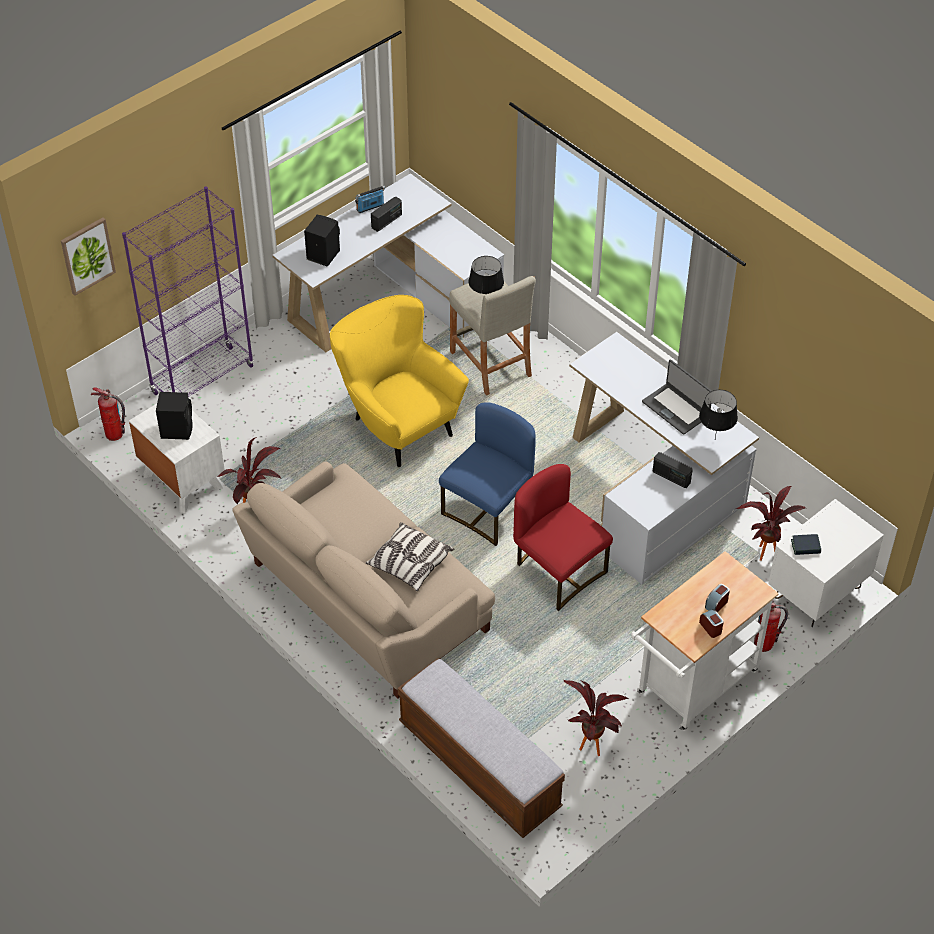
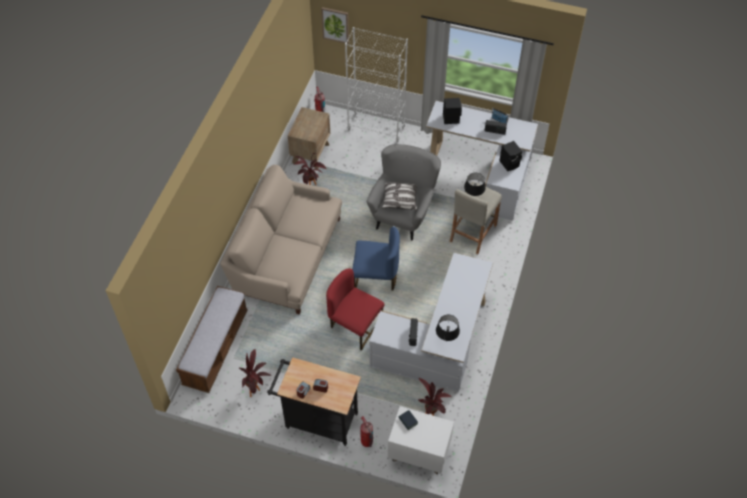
camera: 60 degrees right, 5 degrees up
(177, 429) = (308, 126): black speaker -> black speaker (510, 163)
(182, 480) = (310, 153): white nightstand -> brown nightstand
(203, 379) = (376, 128): purple bookcase -> white bookcase
(397, 424) = (403, 214): yellow armchair -> grey armchair
(410, 564) = (291, 253): pillow -> pillow (399, 200)
(558, 571) = (355, 326): red chair -> red chair turned 75 degrees counterclockwise
(676, 409) = (456, 313): laptop -> none
(692, 687) = (317, 420): white cart -> black cart

